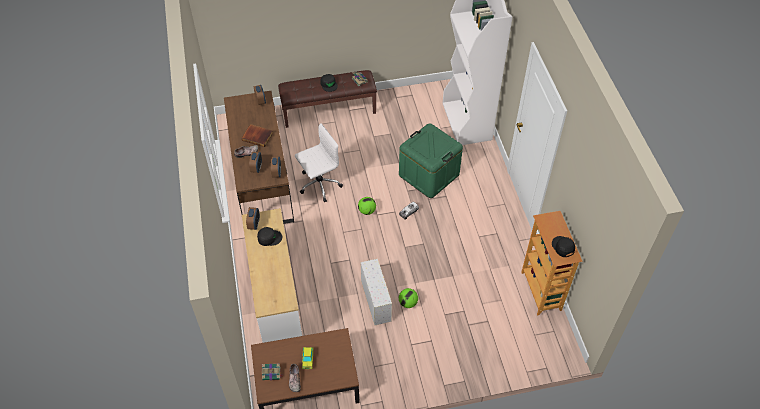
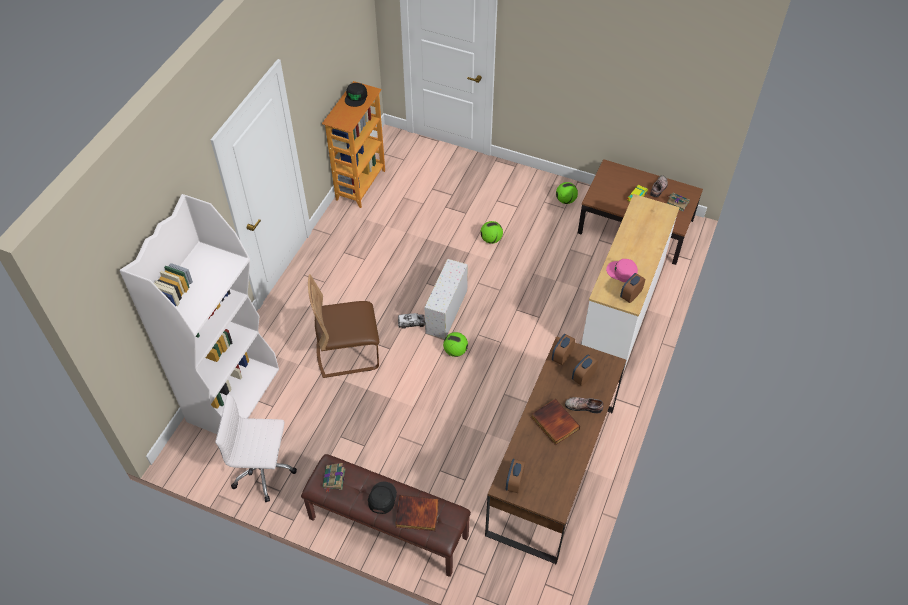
camera: 145 degrees left, 0 degrees up
(269, 238) = (622, 272): black cap -> pink cap
(306, 86) = (417, 515): none -> book
(319, 184) = (486, 417): white office chair -> white office chair (264, 470)
(375, 300) = (520, 258): white storage box -> white storage box (446, 312)
(378, 375) = (566, 200): none -> football
(429, 175) = (348, 353): green storage box -> brown chair

